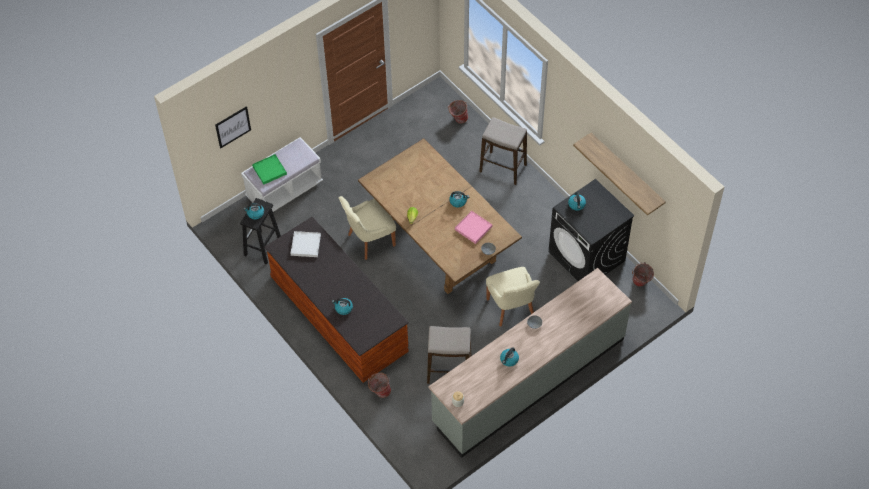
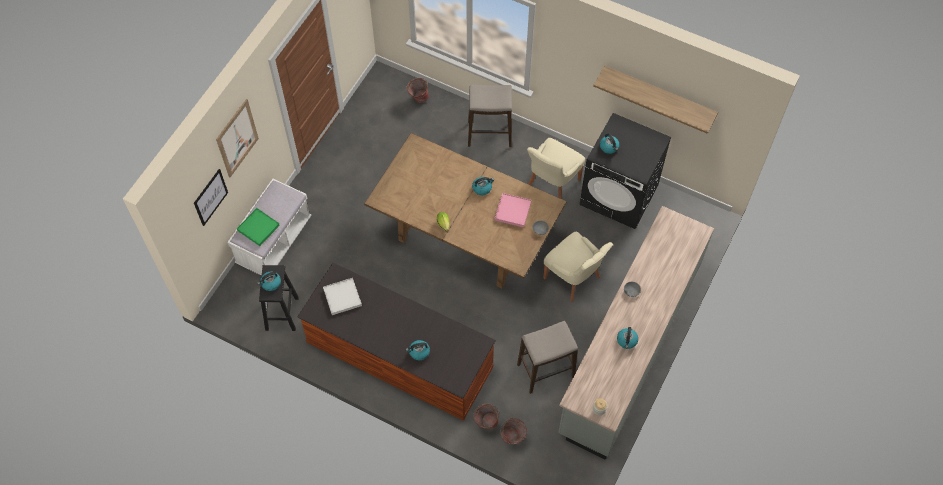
camera: 25 degrees left, 5 degrees up
(270, 88) = (237, 138): none -> picture
(369, 240) = (392, 262): beige chair -> beige chair (552, 184)
(640, 283) = (685, 203): bucket -> bucket (512, 439)

